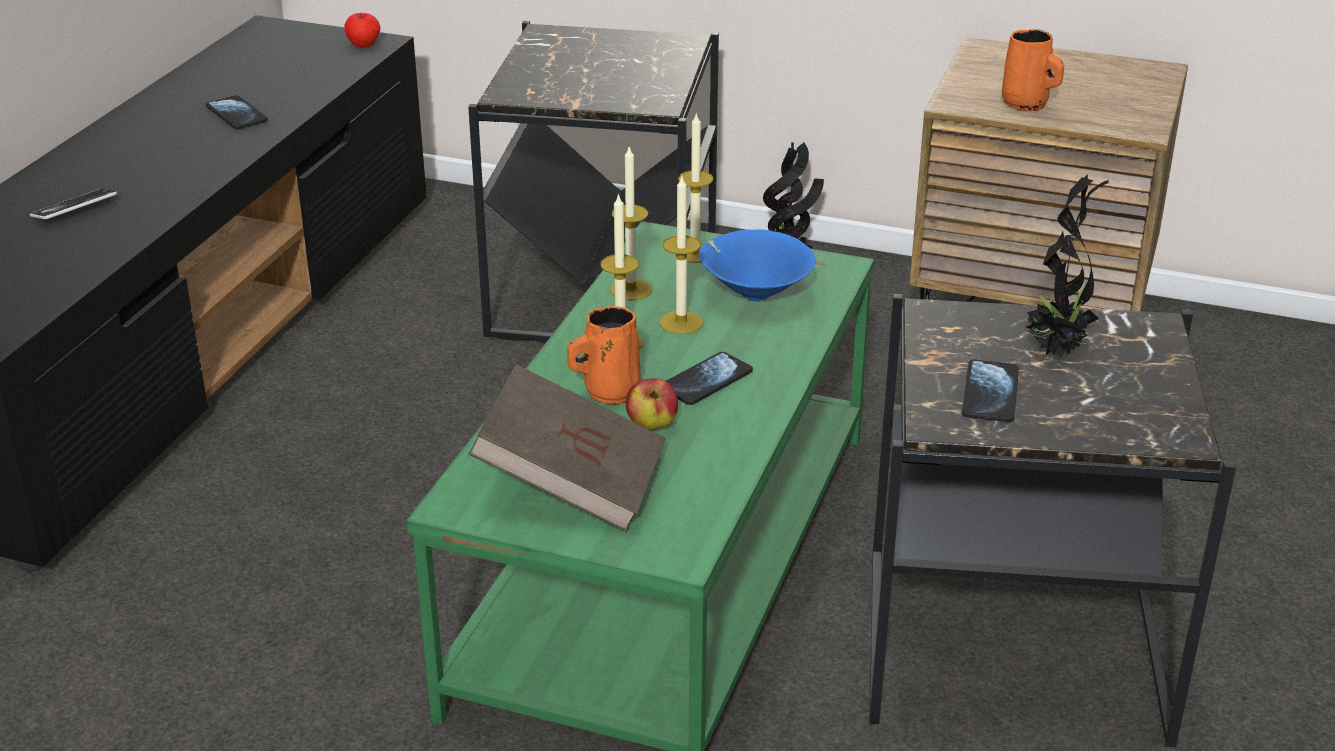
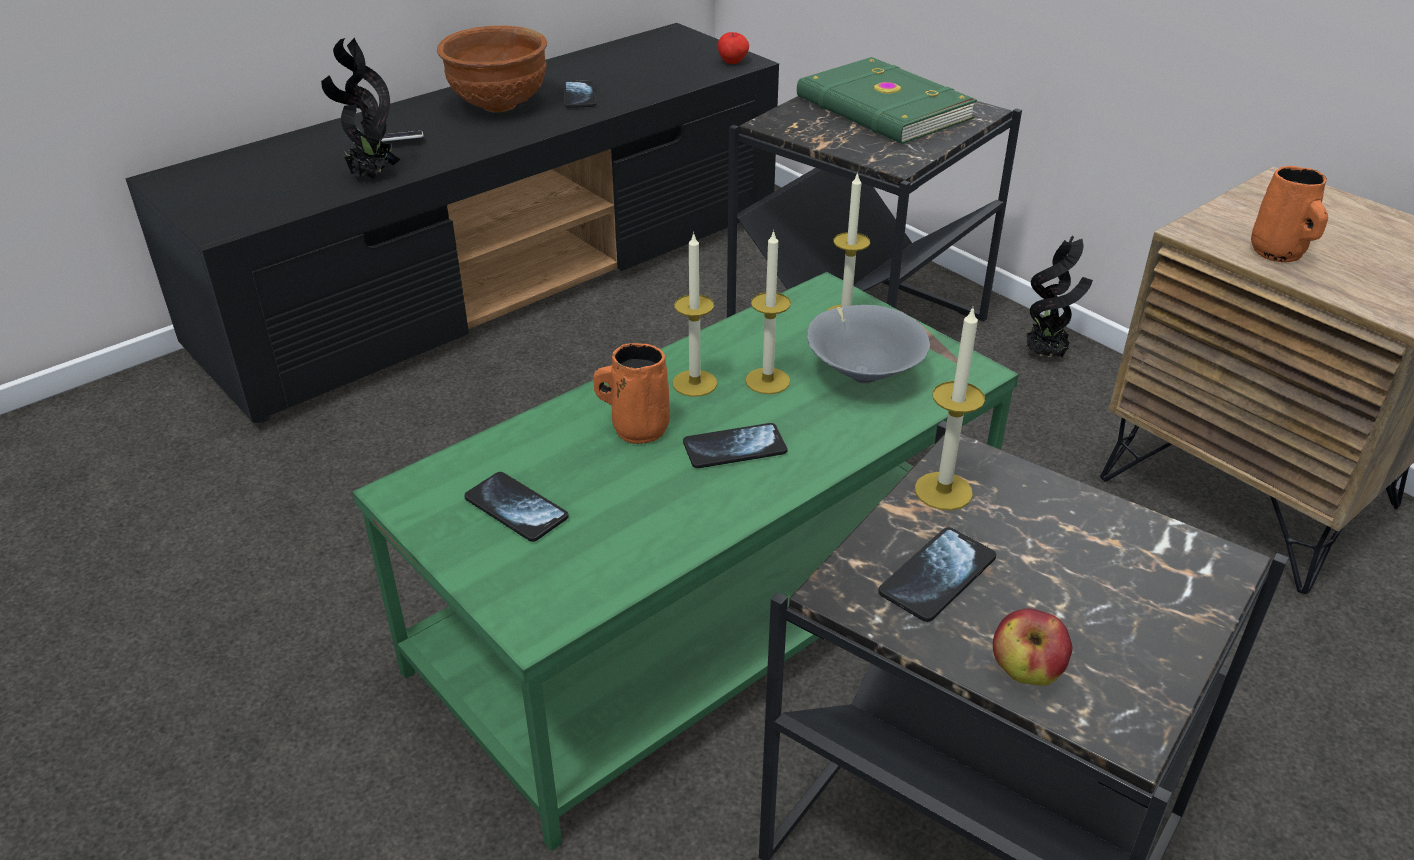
camera: 30 degrees right, 5 degrees up
(155, 144) = (498, 105): none -> brown bowl
(571, 483) = (516, 509): brown book -> phone
(596, 58) = (882, 109): none -> green book
(631, 289) = (753, 334): candle -> candle (943, 491)
(652, 426) = (641, 477): apple -> apple (1025, 672)
(753, 294) = (862, 374): blue bowl -> grey bowl
(1056, 351) = (1064, 552): potted plant -> potted plant (372, 176)

